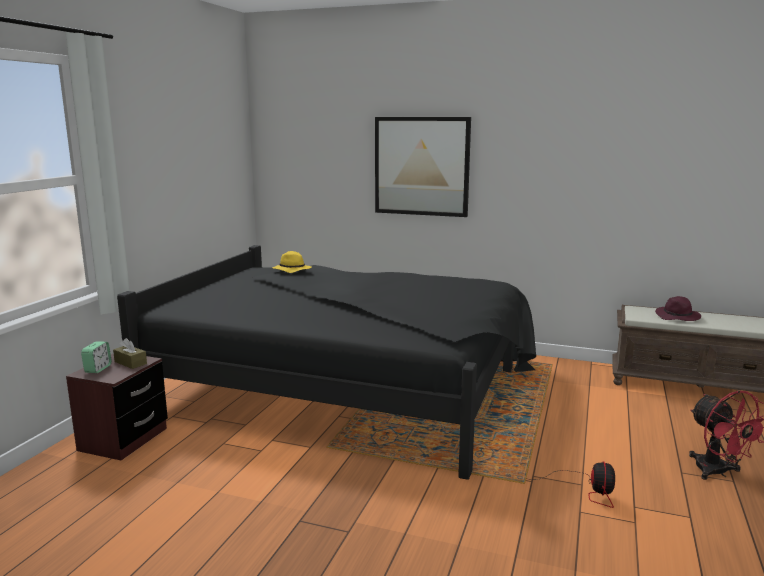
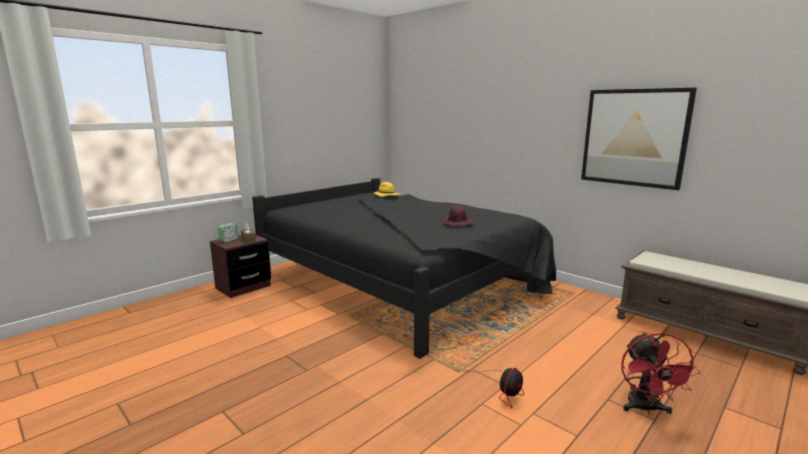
camera: 25 degrees right, 0 degrees up
(421, 166) = (489, 124): picture -> picture (634, 137)
(678, 317) = (685, 266): purple hat -> purple hat (458, 223)

